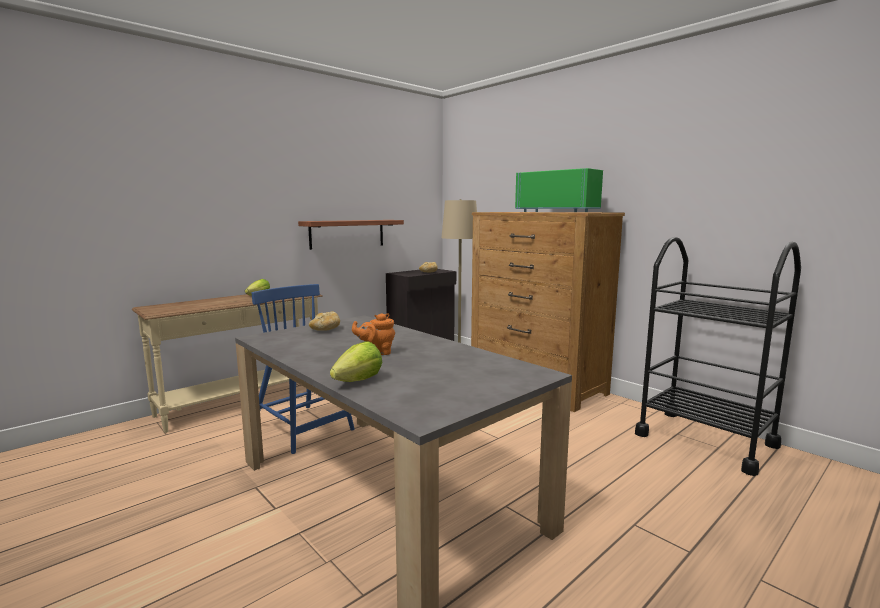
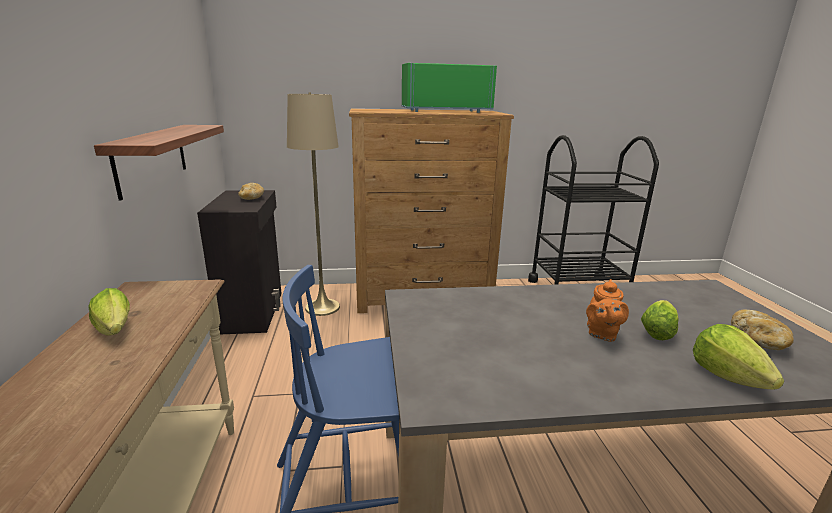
camera: 55 degrees left, 10 degrees up
(325, 329) = (443, 334): bread -> bread (758, 342)
(406, 363) = (659, 330): none -> lettuce

